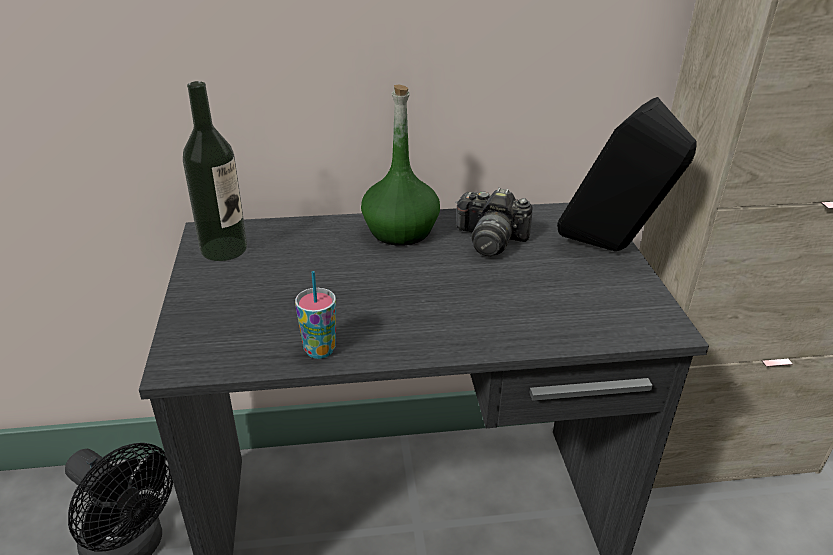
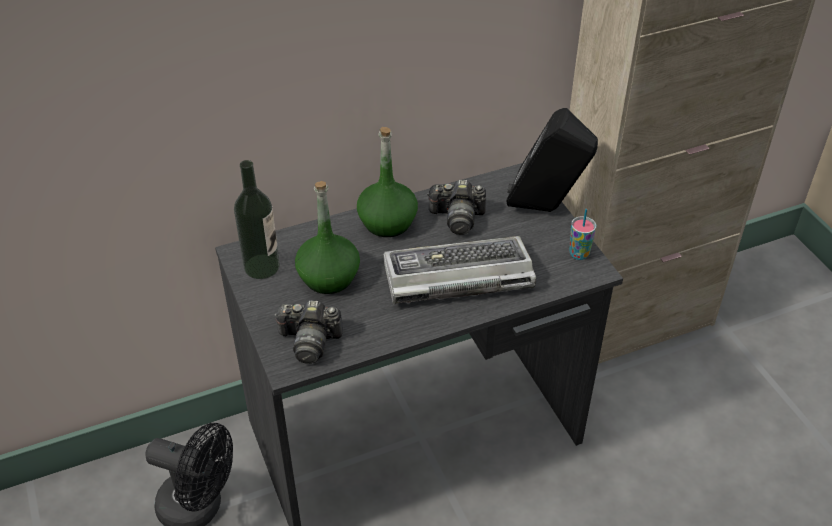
camera: 15 degrees left, 10 degrees up
(227, 339) = (310, 341): none -> camera
(296, 273) = (328, 277): none -> green bottle
(319, 350) = (376, 336): cup -> cup (579, 254)
(462, 302) = (456, 278): none -> keyboard

